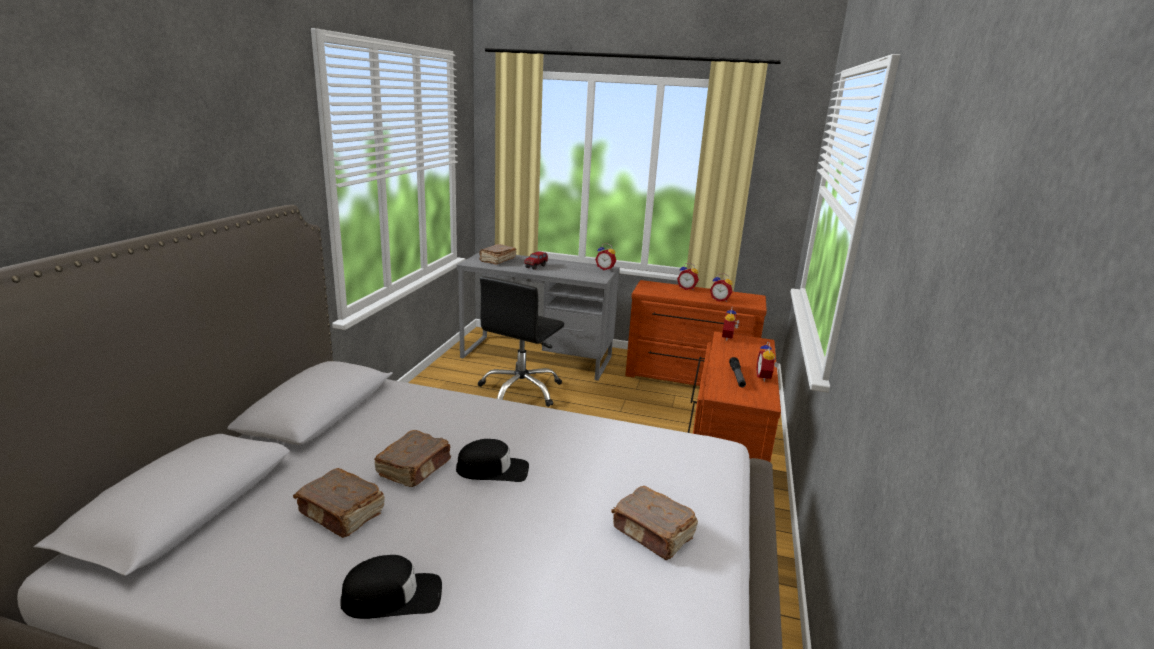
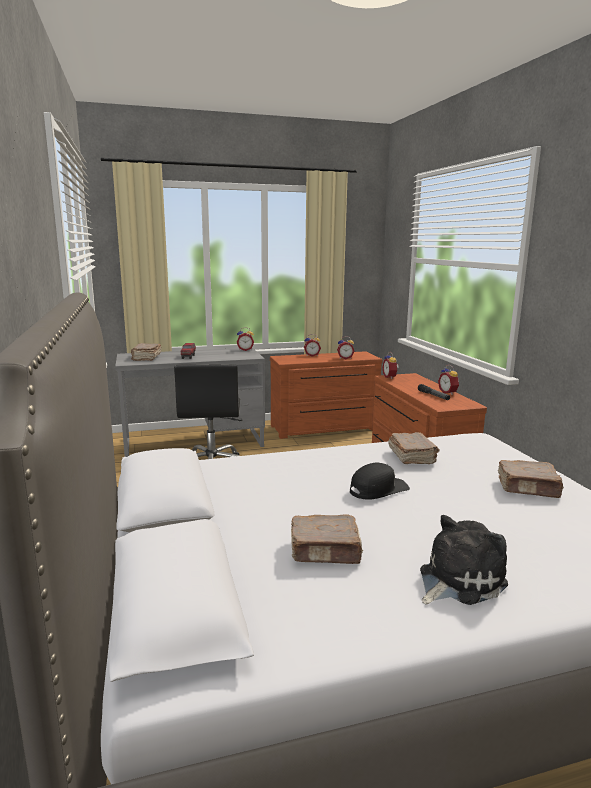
camera: 30 degrees left, 5 degrees down
(392, 596) = (457, 580): black cap -> plush toy
(415, 468) = (324, 507): brown book -> brown book (412, 457)

